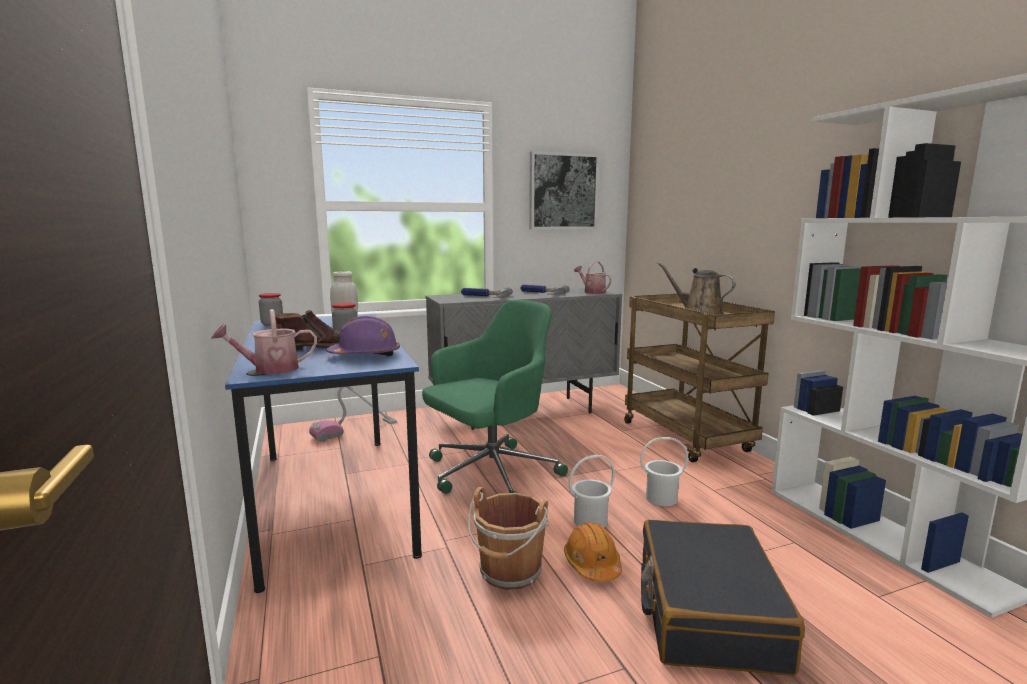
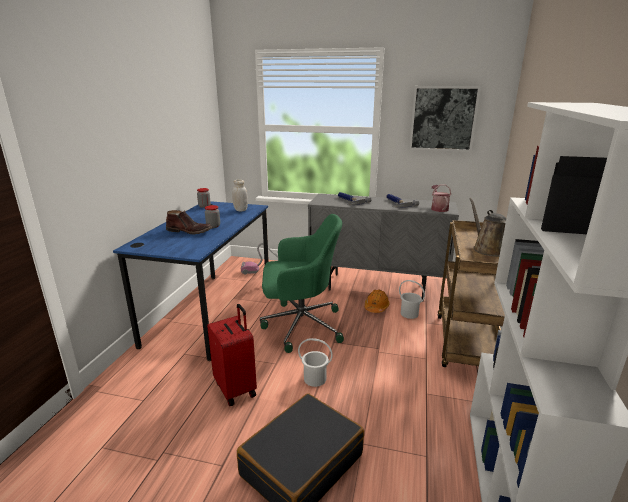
camera: 35 degrees right, 10 degrees up
(269, 369) = (142, 244): watering can -> none
(365, 355) = (194, 244): purple hard hat -> none
(509, 572) = (236, 388): brown bucket -> red suitcase
(592, 564) = (280, 405): orange hard hat -> orange hard hat (376, 307)
(661, 498) = (379, 383): white bucket -> white bucket (409, 313)

